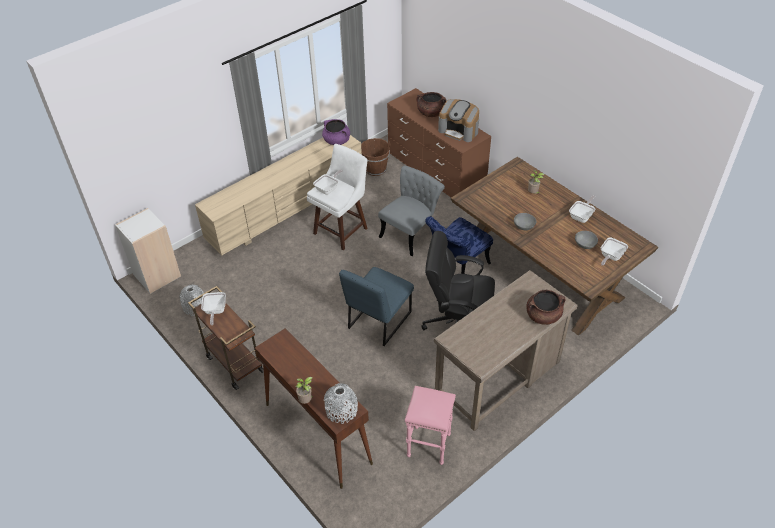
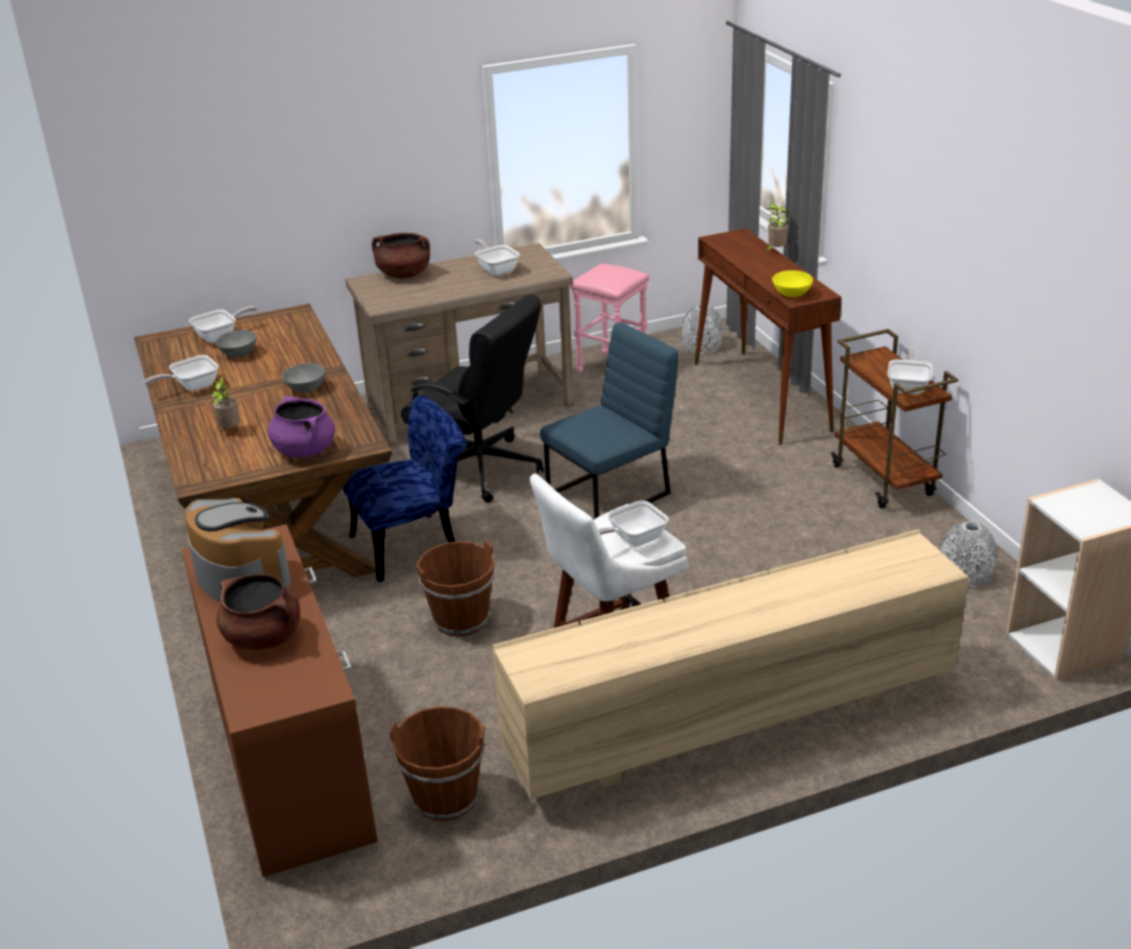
camera: 160 degrees left, 15 degrees down
(286, 344) = (792, 294): none -> yellow bowl
(337, 141) = (555, 664): purple cooking pot -> purple cooking pot (304, 450)
(341, 410) = (732, 240): grey vase -> grey vase (702, 345)
(410, 232) = (461, 619): grey chair -> brown bucket
(487, 335) = (496, 269): none -> frying pan

